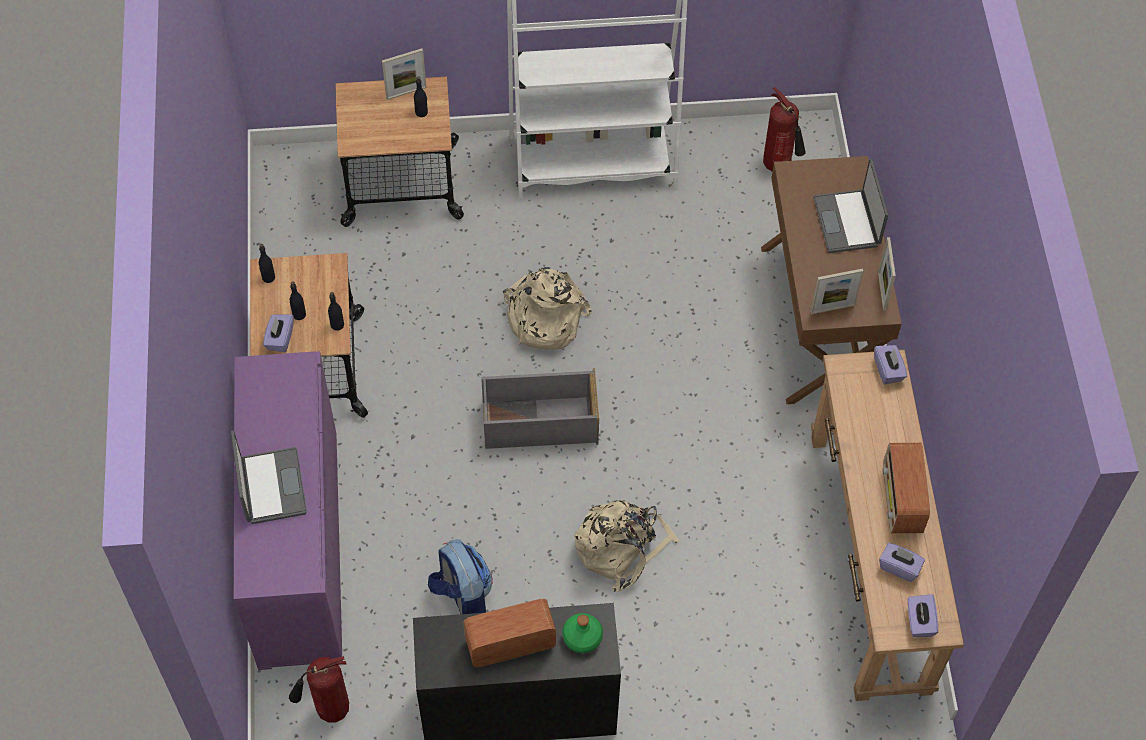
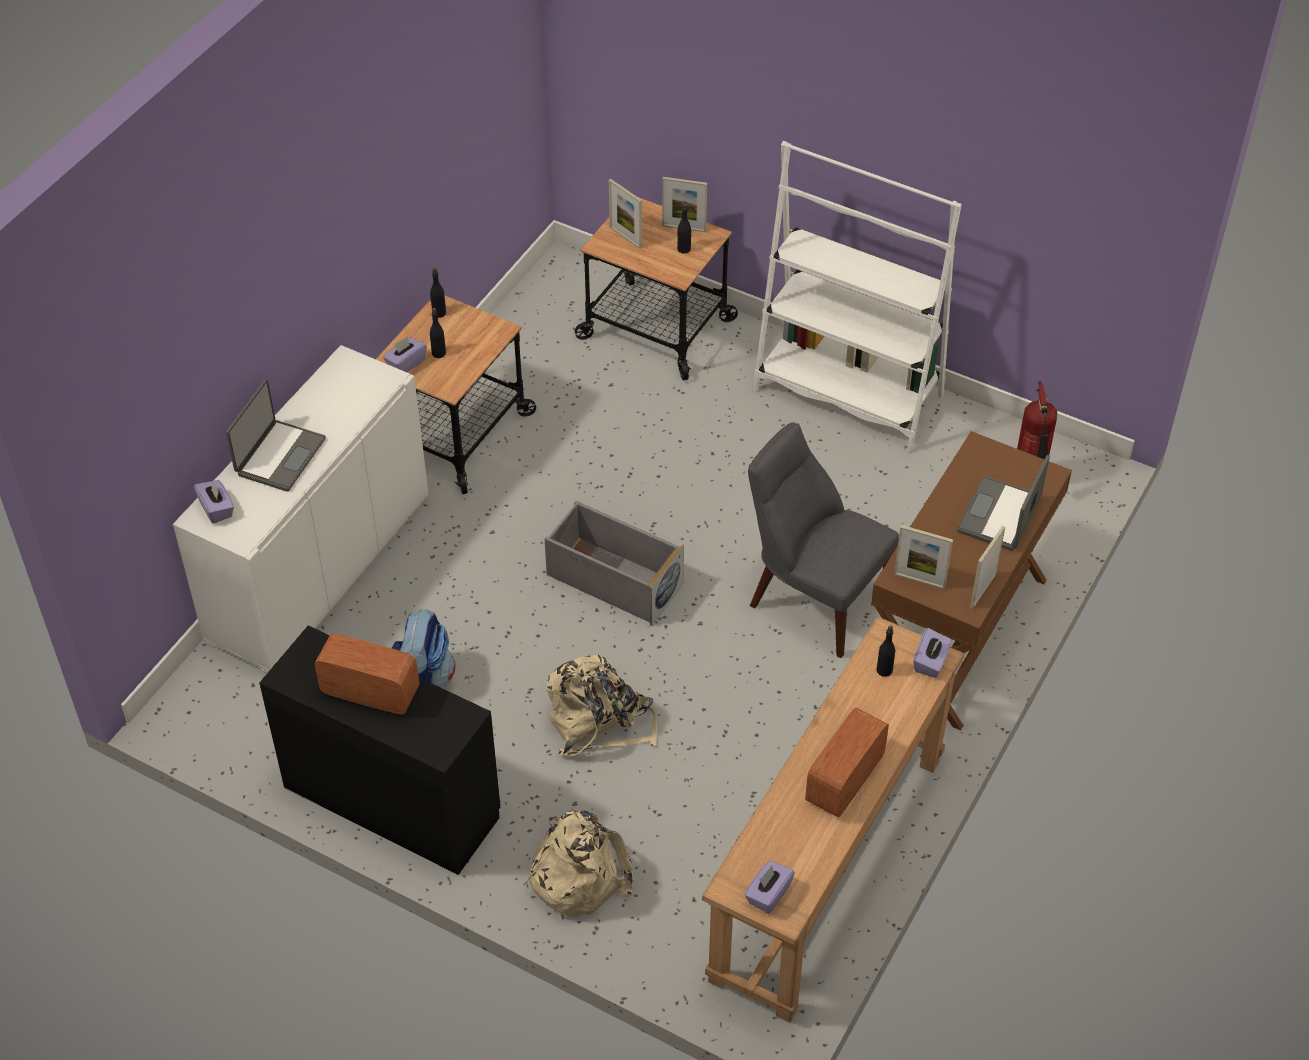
camera: 35 degrees right, 10 degrees down
(298, 548) = (319, 568): purple cabinet -> white cabinet
(329, 711) = (231, 709): fire extinguisher -> none
(337, 324) = (463, 376): black bottle -> black bottle (884, 670)
(365, 126) = (625, 237): none -> picture frame
(543, 318) = (691, 497): beige backpack -> beige backpack (577, 873)
(582, 637) = (437, 722): green bottle -> none
(699, 352) = (813, 599): none -> grey chair
(899, 567) = (790, 836): purple tissue box -> purple tissue box (217, 509)

